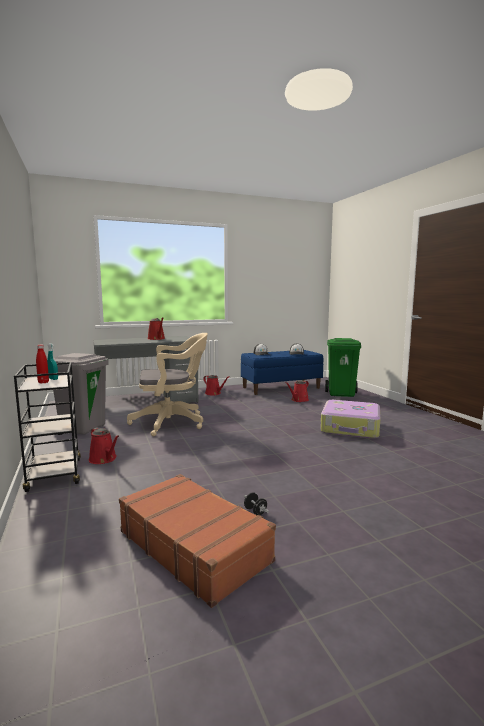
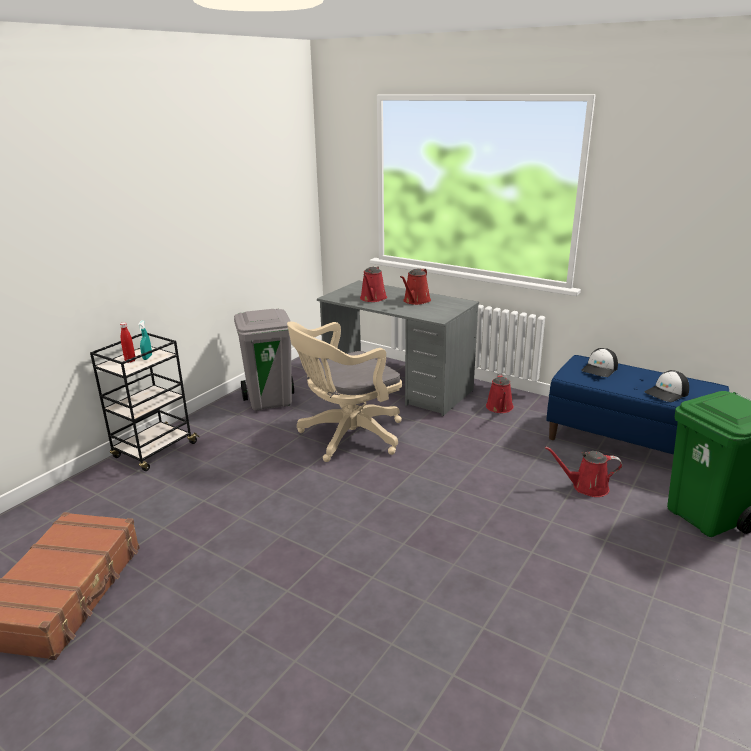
camera: 55 degrees right, 15 degrees up
(104, 459) = (206, 454): red watering can -> red watering can (373, 299)
(172, 422) = (347, 437): beige office chair -> beige office chair turned 105 degrees clockwise
(255, 511) = (151, 605): black dumbbell -> none
(351, 428) = (514, 592): suitcase -> none

